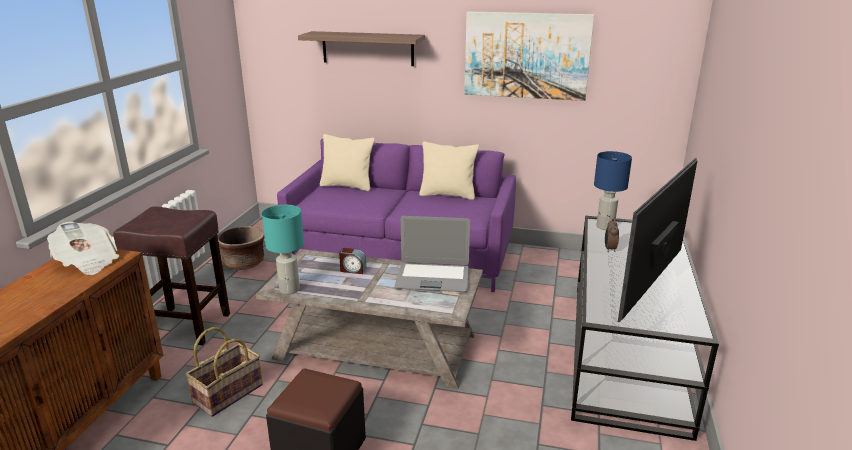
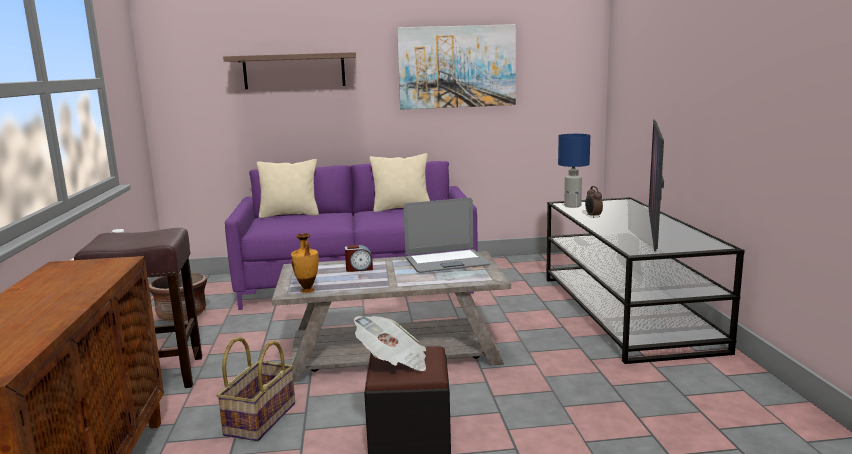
camera: 20 degrees left, 10 degrees down
(87, 262) = (83, 270): newspaper -> newspaper (393, 361)
(290, 290) = (307, 291): turquoise table lamp -> vase

